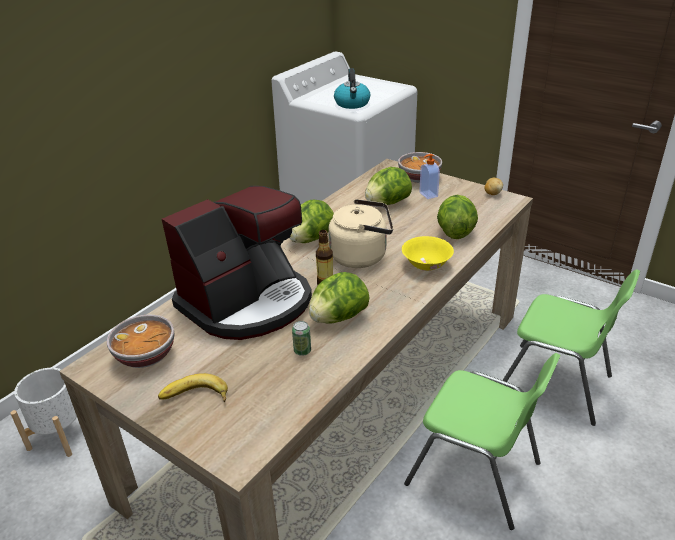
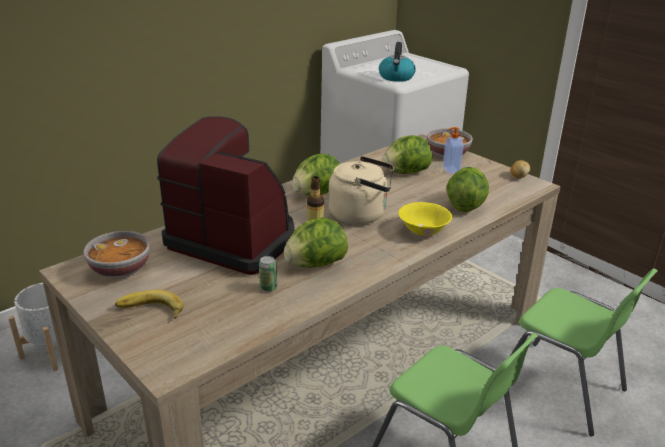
camera: 10 degrees right, 5 degrees down
(248, 303) = (234, 239): coffee machine -> coffee machine turned 120 degrees counterclockwise

